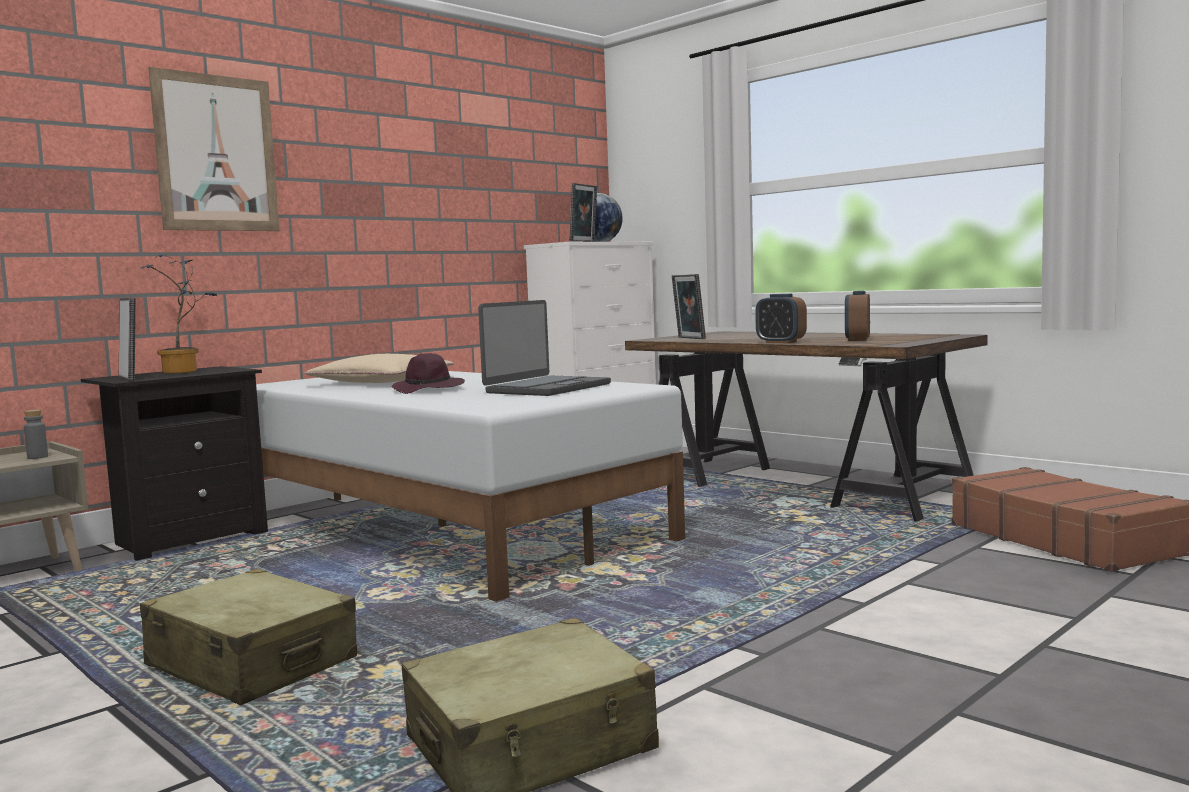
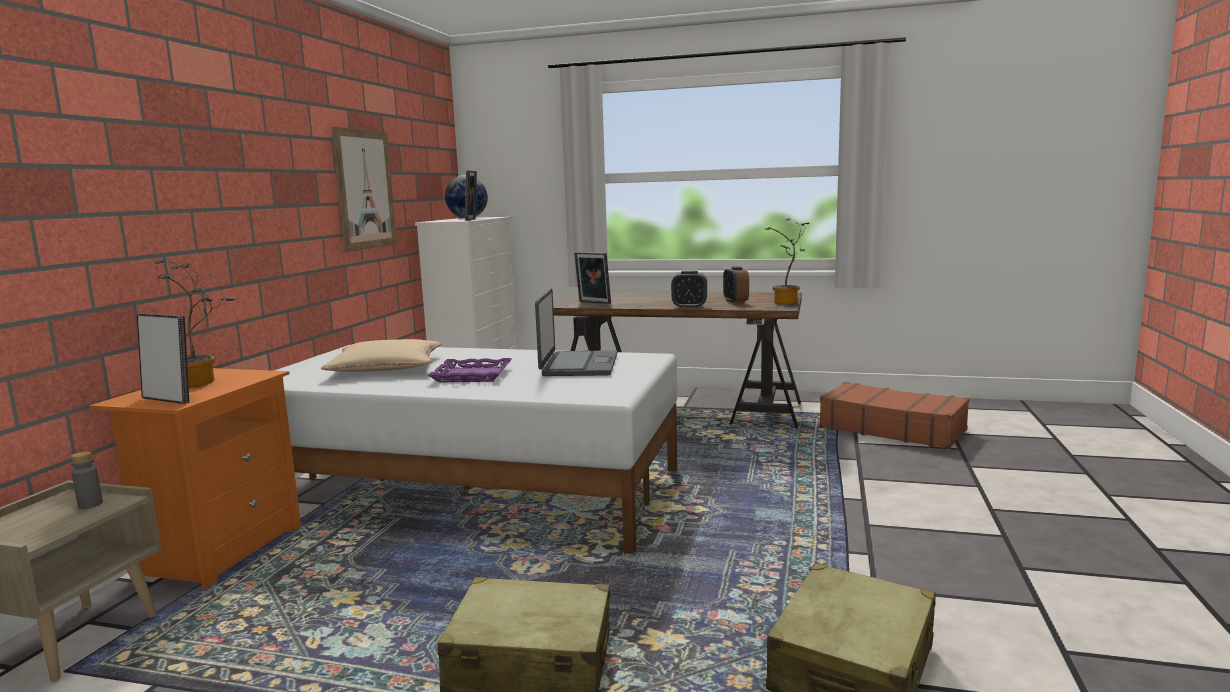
camera: 30 degrees left, 5 degrees up
(188, 539) = (220, 551): black nightstand -> orange nightstand
(216, 153) = (187, 145): picture -> picture (365, 189)
(429, 389) = (472, 375): purple hat -> purple tray
(920, 341) = (787, 303): none -> potted plant

